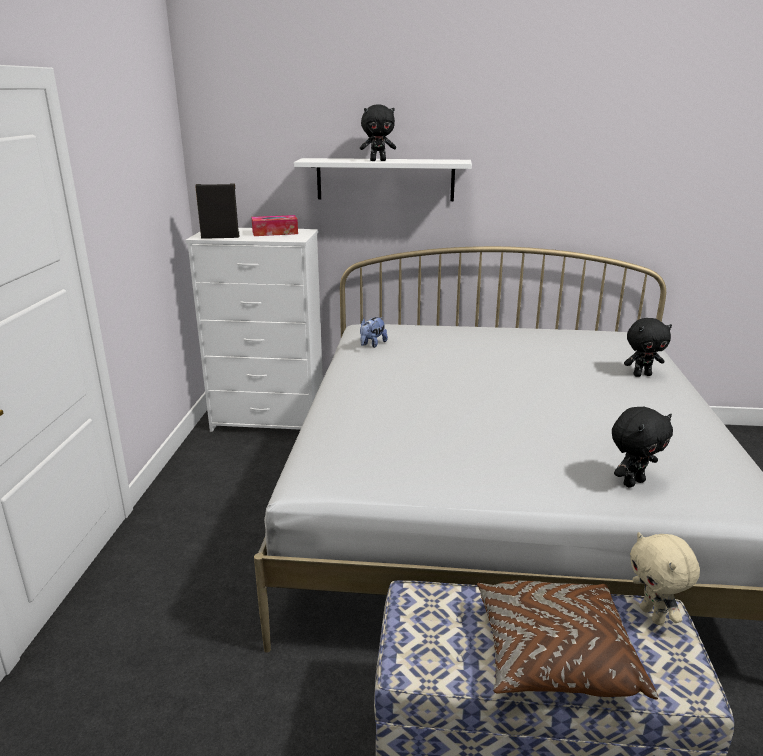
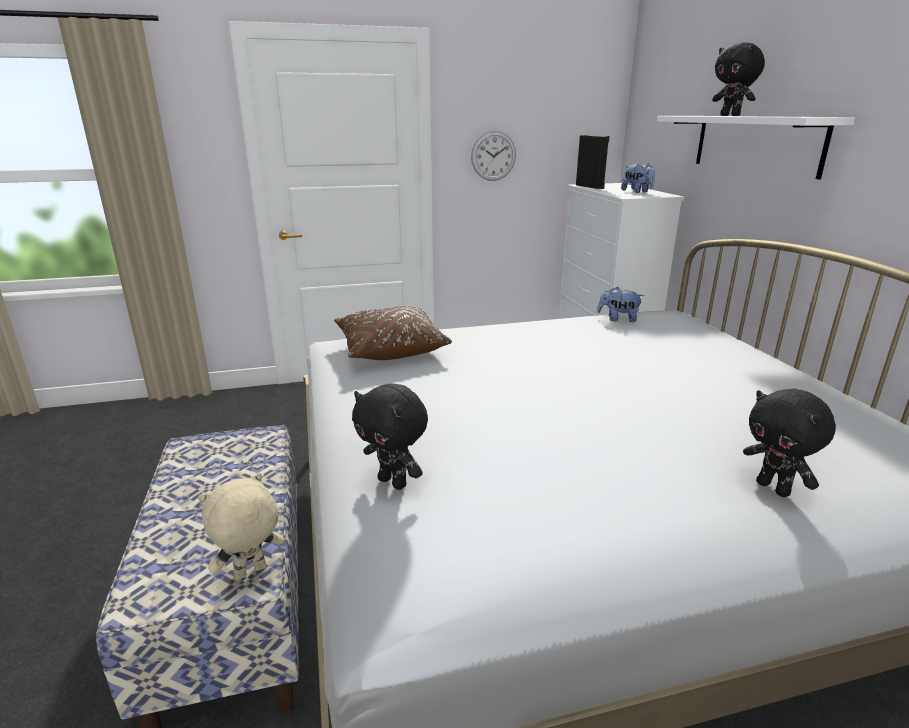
camera: 70 degrees right, 0 degrees up
(124, 224) = (493, 156): none -> wall clock
(275, 233) = (637, 192): tissue box -> plush toy
(554, 656) = (193, 510): brown pillow -> brown pillow (390, 349)

